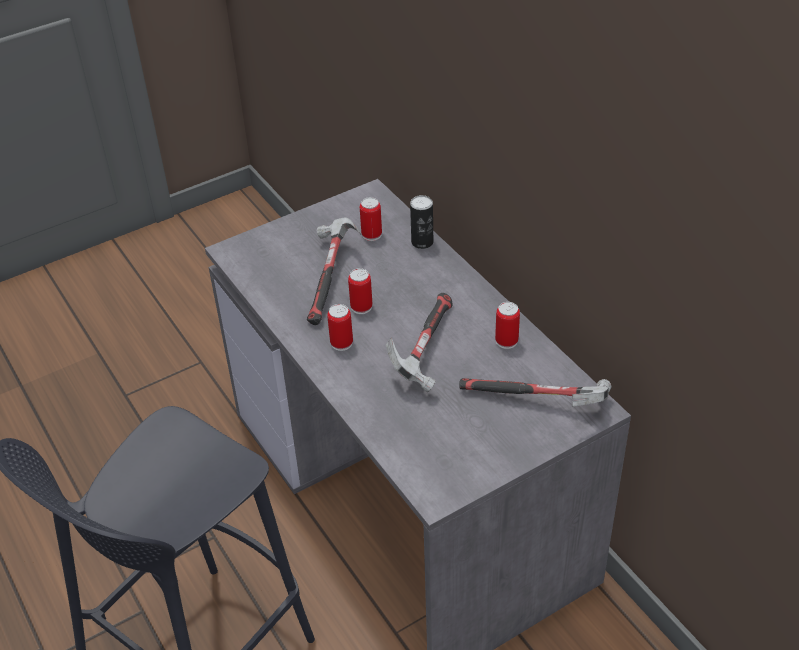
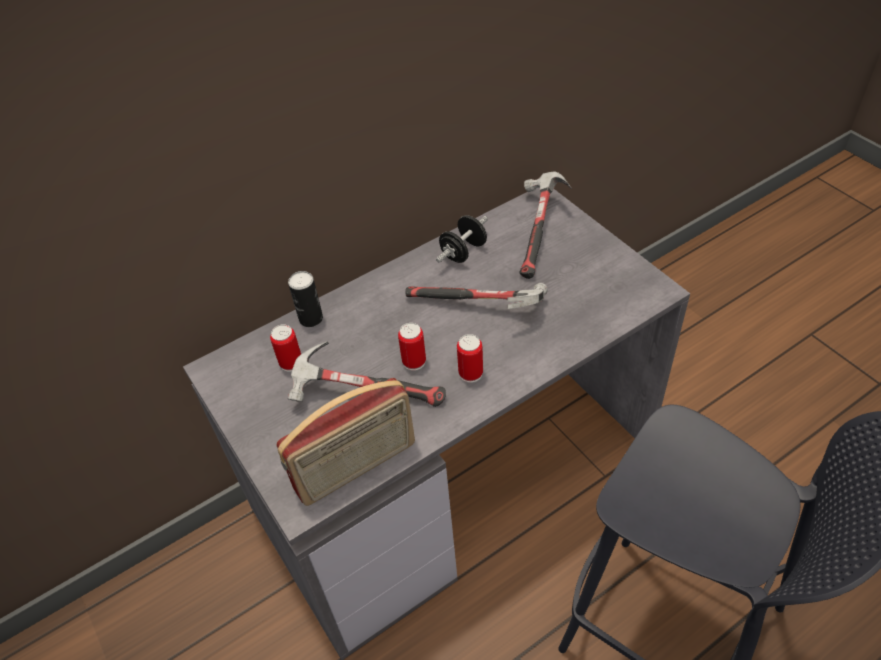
camera: 90 degrees left, 5 degrees up
(257, 277) = (357, 468): none -> radio
(506, 341) = (463, 252): can -> black dumbbell

